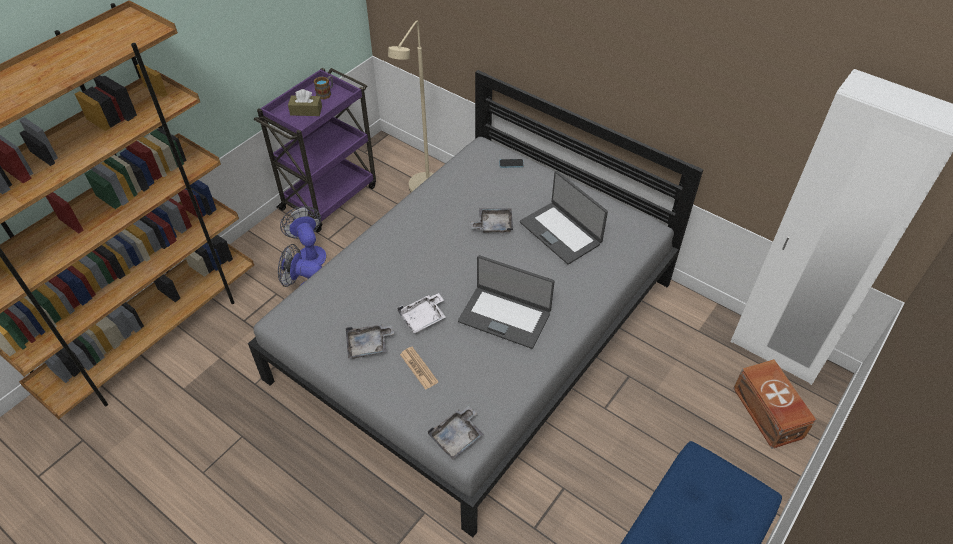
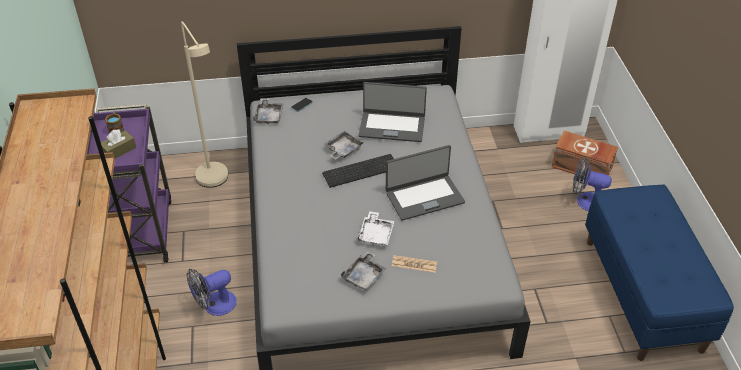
camera: 45 degrees left, 5 degrees down
(309, 253) = (180, 280): fan -> fan (585, 201)
(457, 437) = (489, 282): grey tray -> grey tray (269, 116)
(484, 252) = (361, 169): none -> keyboard

